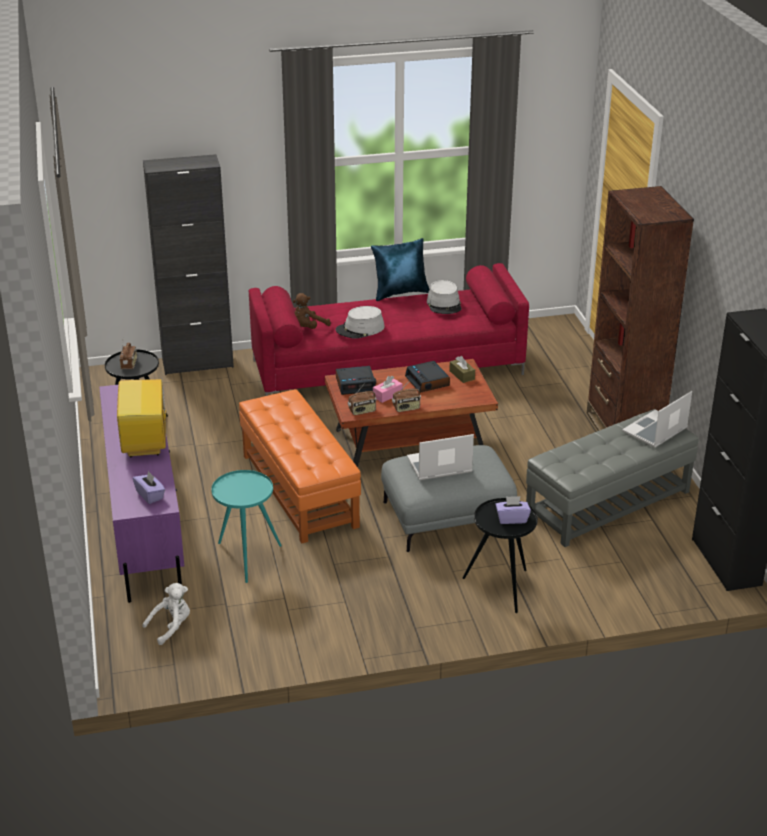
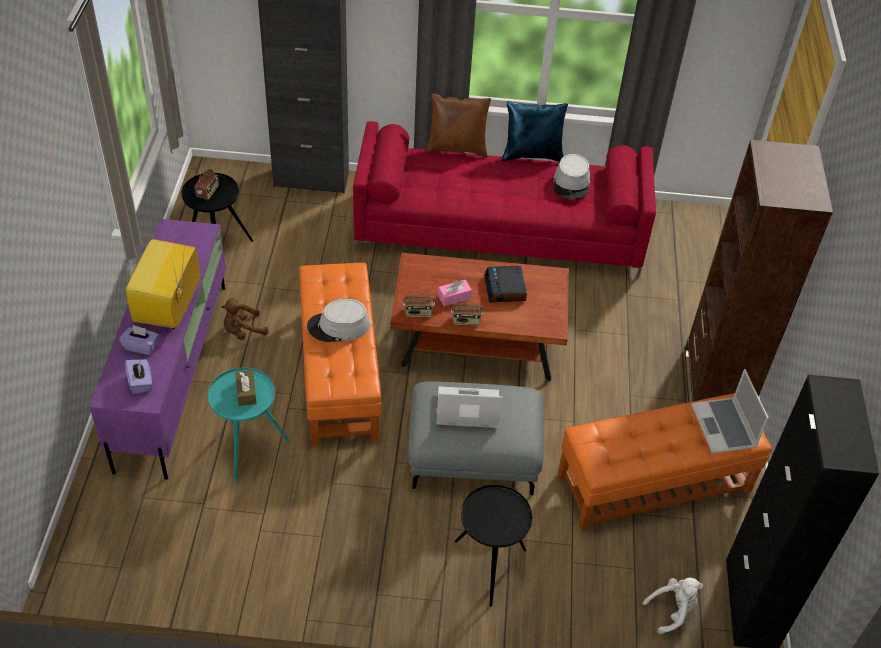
camera: 15 degrees right, 15 degrees up
(171, 627) = (139, 518): white plush toy -> white plush toy (672, 610)
(308, 328) = (414, 181): brown plush toy -> brown plush toy (243, 331)
(332, 300) = (457, 148): none -> brown pillow
(356, 384) = (428, 273): alarm clock -> none
(360, 329) = (467, 196): grey hat -> grey hat (339, 326)
(462, 375) = (546, 289): brown tissue box -> brown tissue box (246, 392)
(512, 519) = (503, 518): purple tissue box -> purple tissue box (141, 346)
(608, 504) = (654, 483): grey ottoman -> orange ottoman
(655, 431) = (724, 427): laptop -> laptop turned 75 degrees counterclockwise

